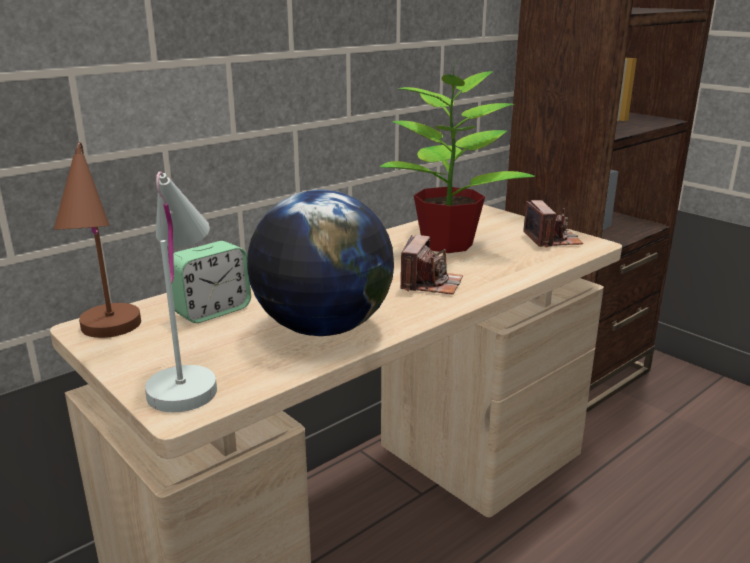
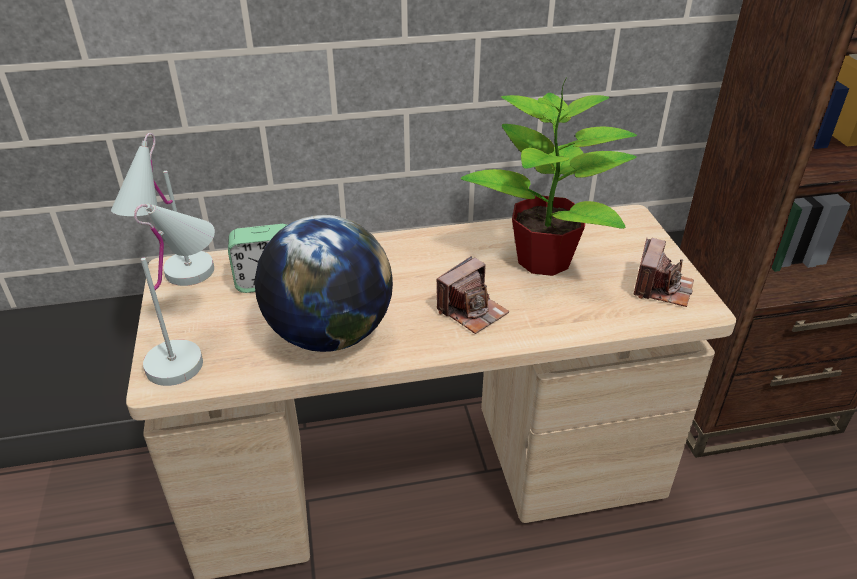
camera: 30 degrees right, 15 degrees up
(108, 336) = (177, 284): brown table lamp -> white table lamp

